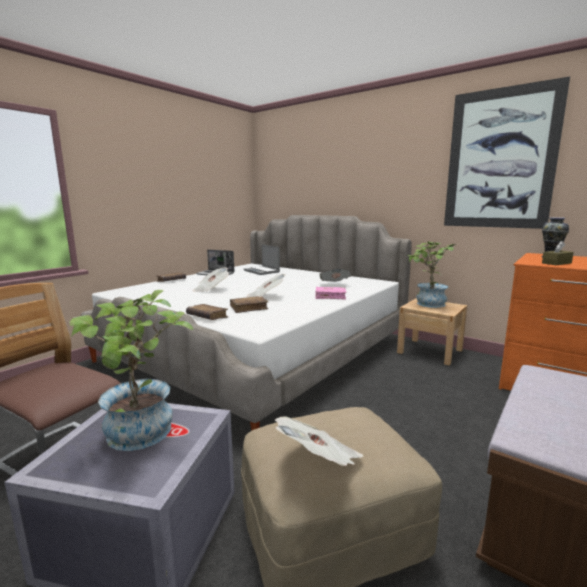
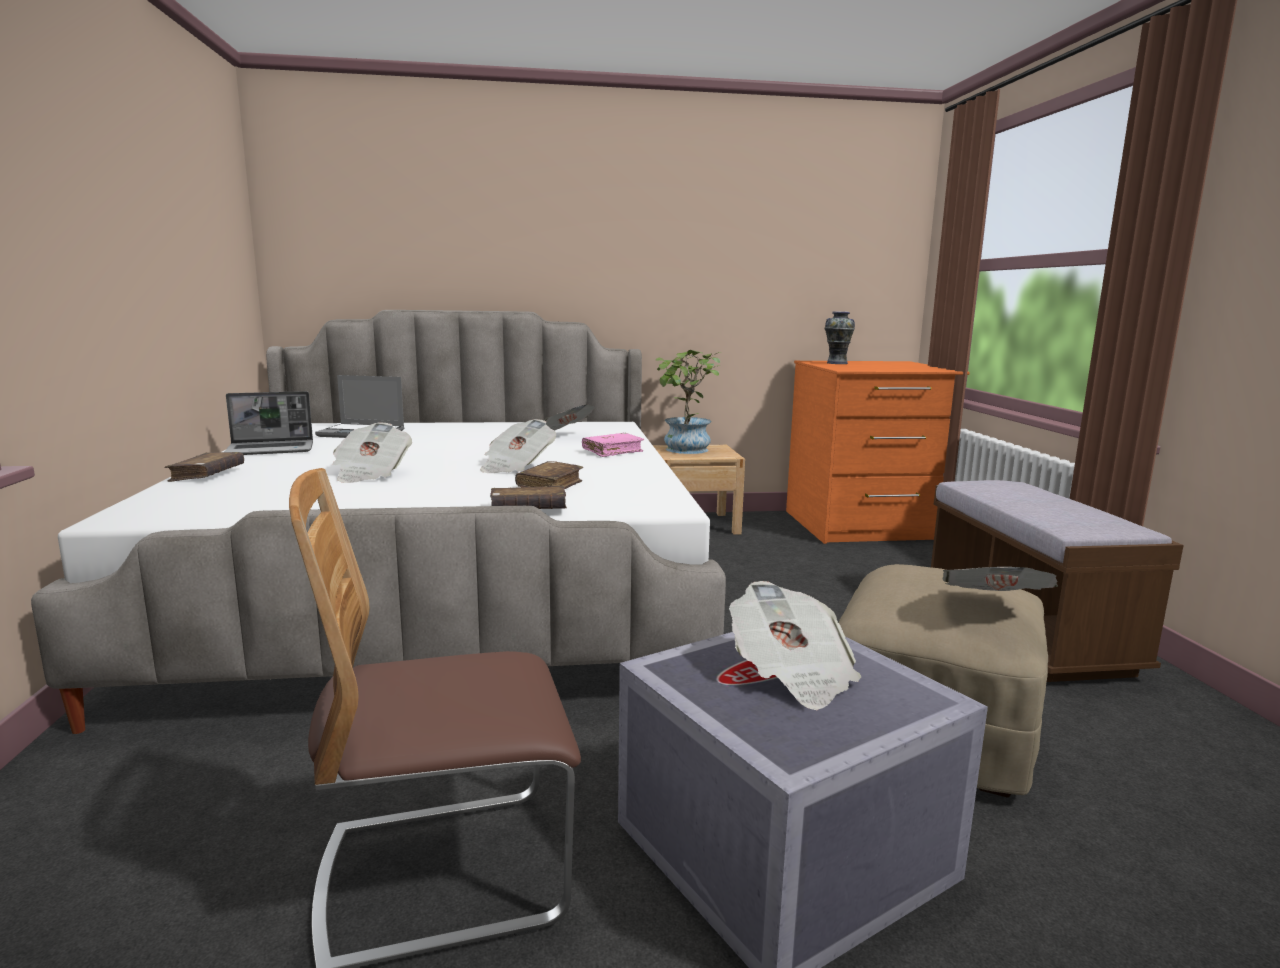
camera: 45 degrees left, 0 degrees up
(142, 436) = (792, 675): potted plant -> newspaper
(500, 159) = (754, 230): picture -> none
(556, 263) = (867, 368): brown tissue box -> none

